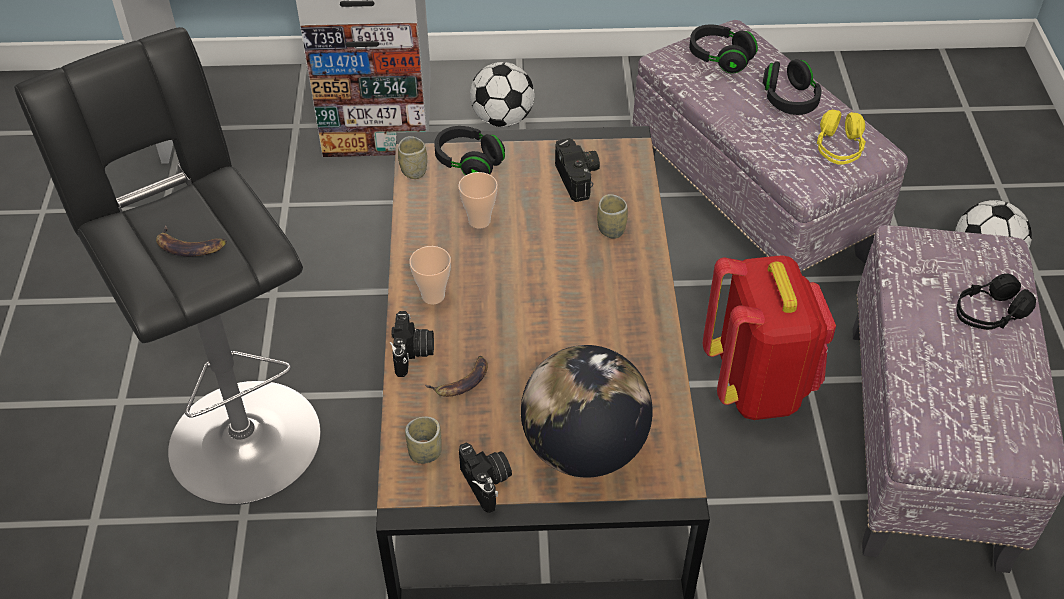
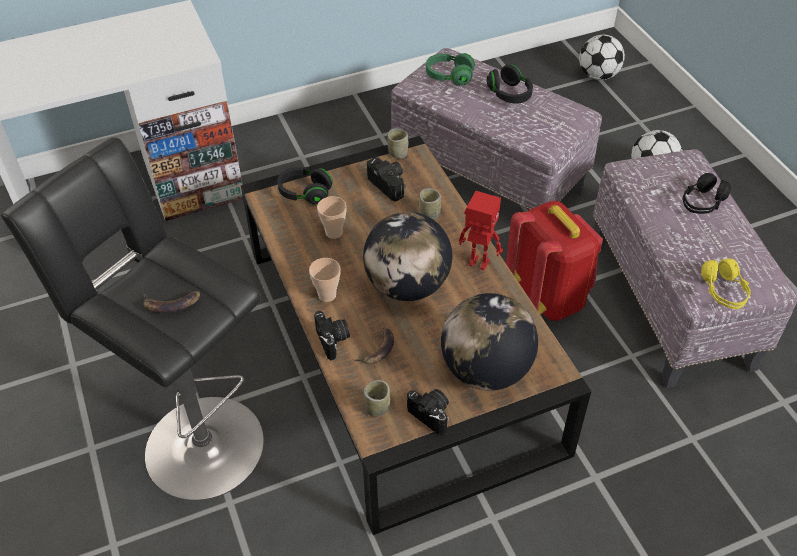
camera: 20 degrees left, 0 degrees up
(414, 171) = (268, 210): cup -> cup (398, 153)
(502, 119) = (288, 160): football -> football (598, 75)
(538, 312) = (407, 285): none -> globe
(642, 310) = (478, 263): none -> toy robot
(720, 58) = (449, 77): black headphones -> green headphones
(838, 148) = (557, 119): yellow headphones -> yellow headphones (723, 291)

